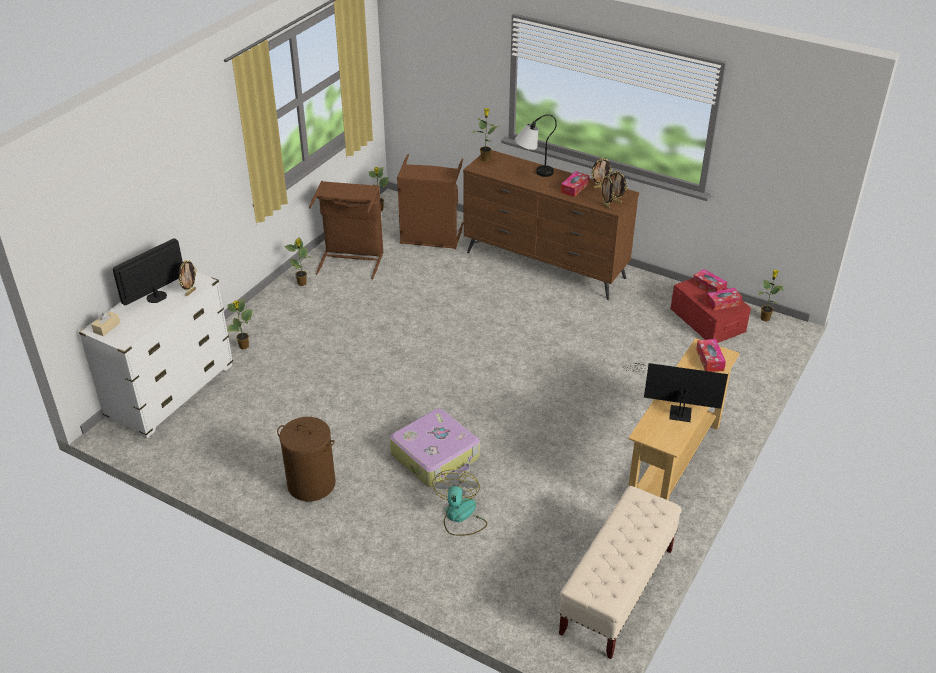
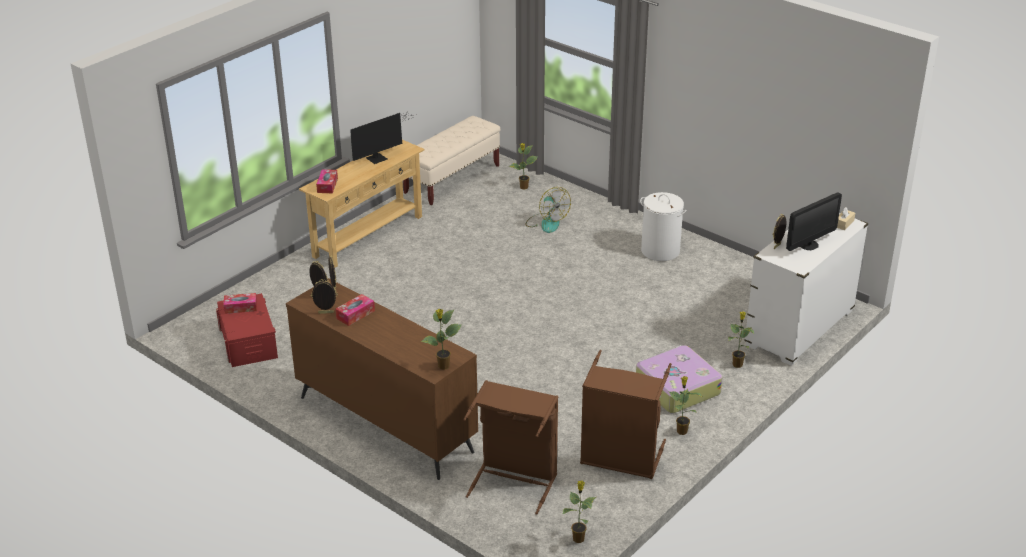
camera: 170 degrees left, 5 degrees down
(312, 484) = (660, 251): brown laundry basket -> white laundry basket
(436, 456) = (557, 259): suitcase -> suitcase (676, 388)
(460, 516) = (546, 222): fan -> fan turned 45 degrees counterclockwise
(532, 172) = (393, 340): table lamp -> none
(676, 412) = (379, 158): monitor -> monitor turned 60 degrees counterclockwise
(709, 286) = (240, 325): tissue box -> none
(765, 318) = (189, 338): potted plant -> potted plant (523, 187)

